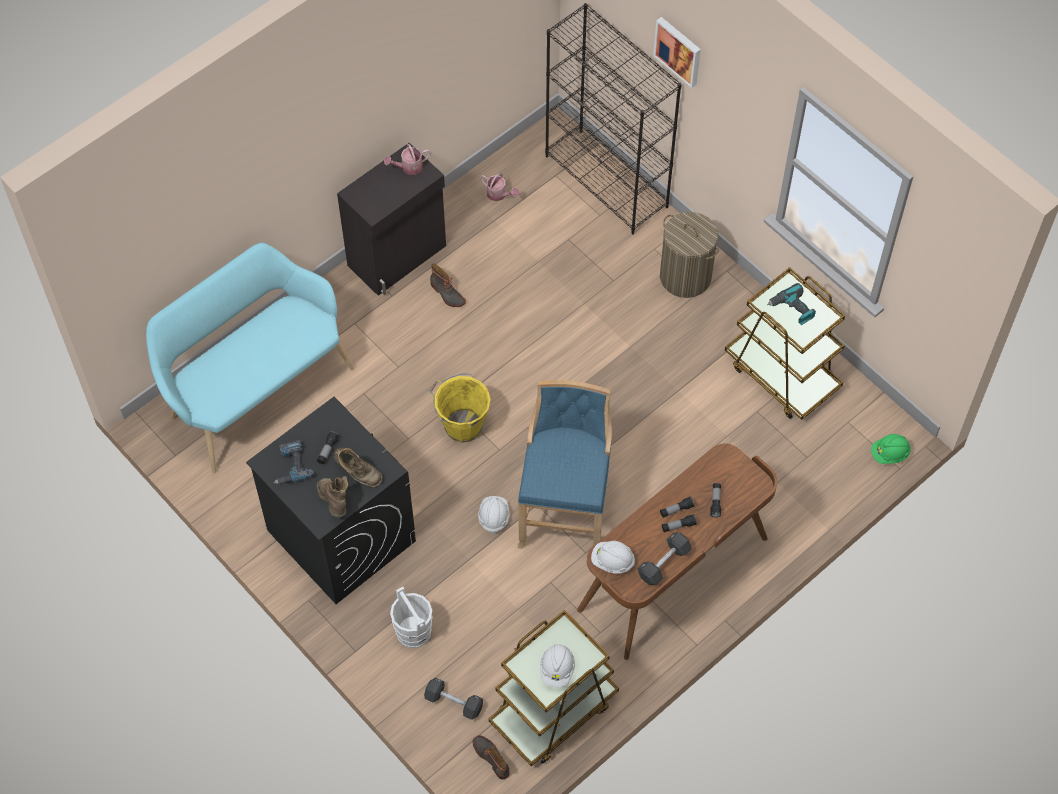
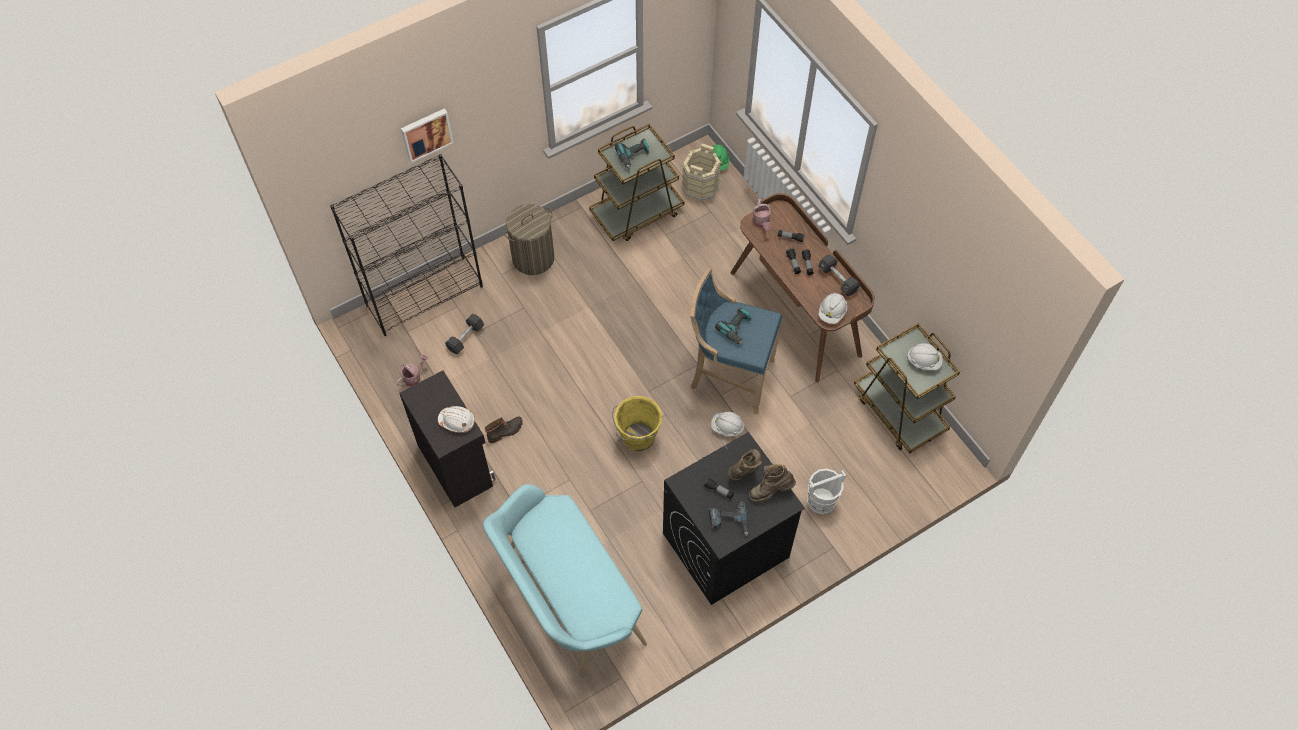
camera: 80 degrees left, 0 degrees up
(383, 200) = (457, 421): none -> white hard hat
(409, 167) = (427, 396): watering can -> watering can (761, 222)
(454, 702) = (885, 480): black dumbbell -> black dumbbell (465, 338)
(492, 757) = (934, 459): boot -> none
(567, 459) = (737, 329): none -> power drill
(844, 439) = (700, 186): none -> beige bucket

